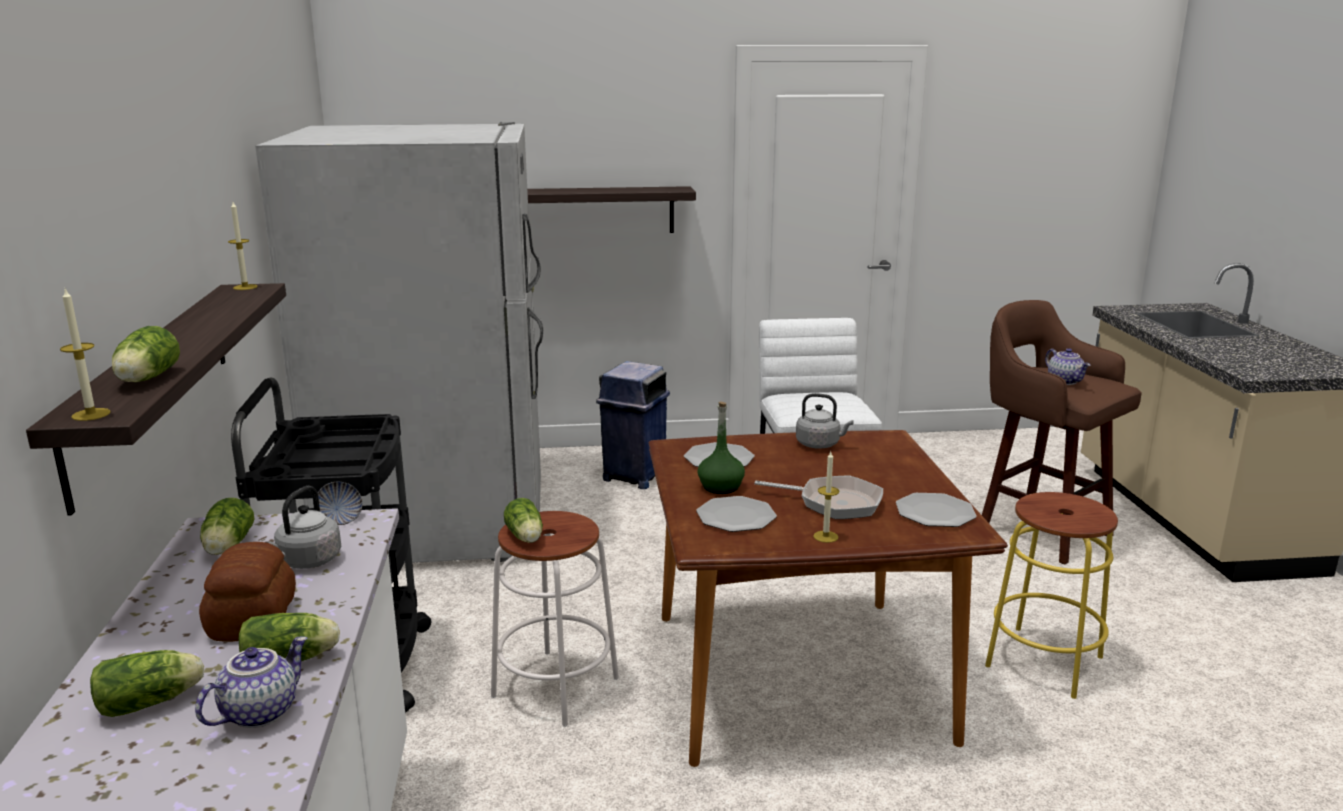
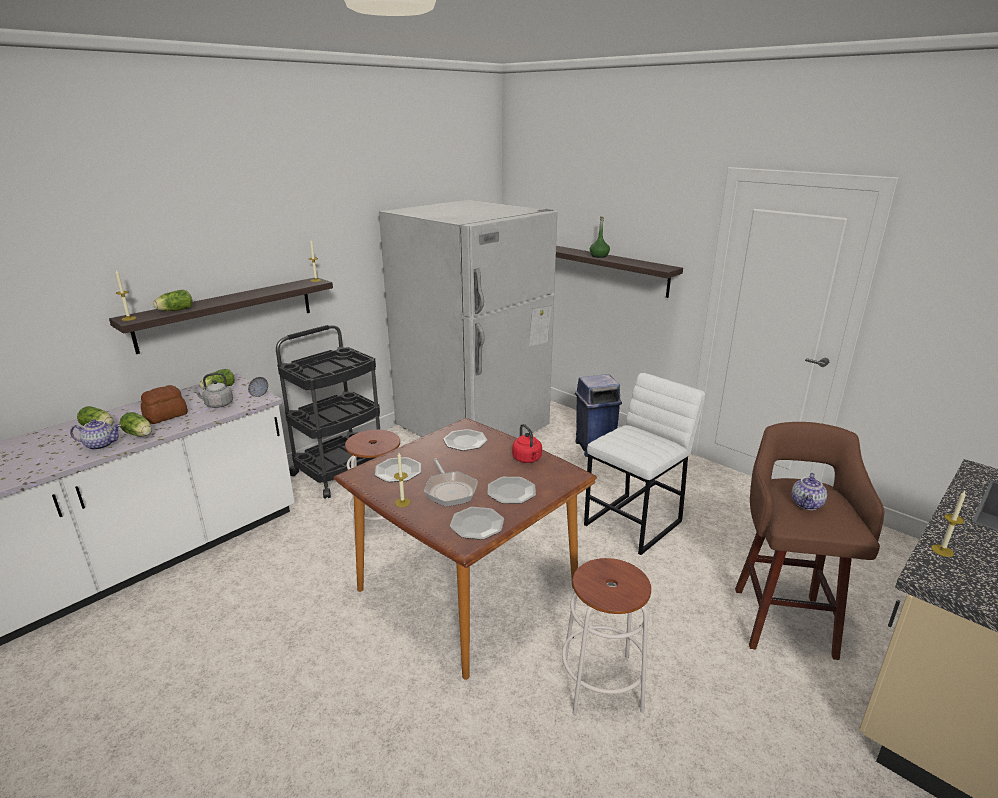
camera: 50 degrees right, 5 degrees up
(525, 537) = (360, 439): lettuce -> none
(721, 487) = (429, 454): green bottle -> green bottle (599, 256)
(820, 444) = (527, 459): grey kettle -> red kettle
(883, 474) = (511, 491): none -> plate
(1044, 661) = (602, 683): yellow stool -> white stool
(1220, 358) = (942, 550): none -> candle

